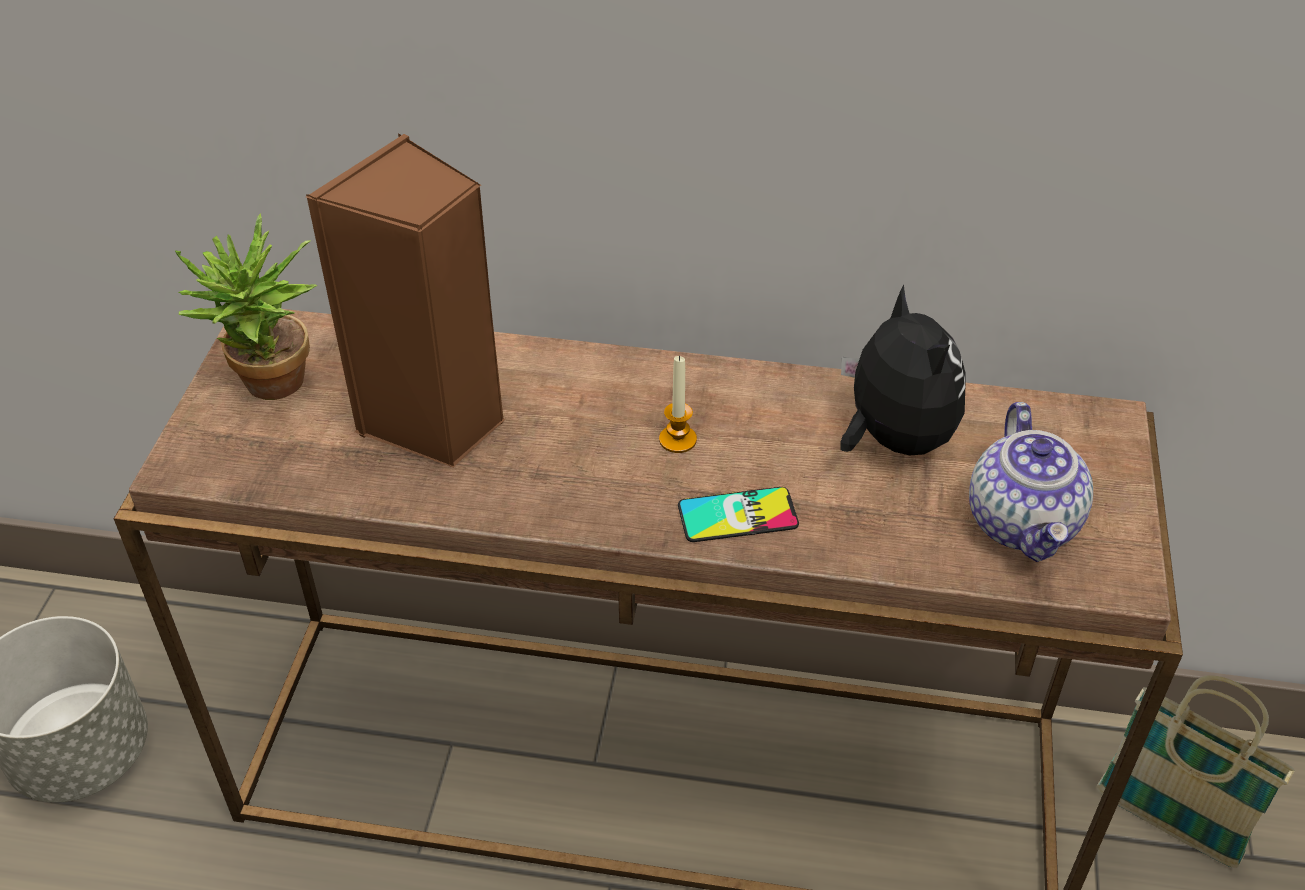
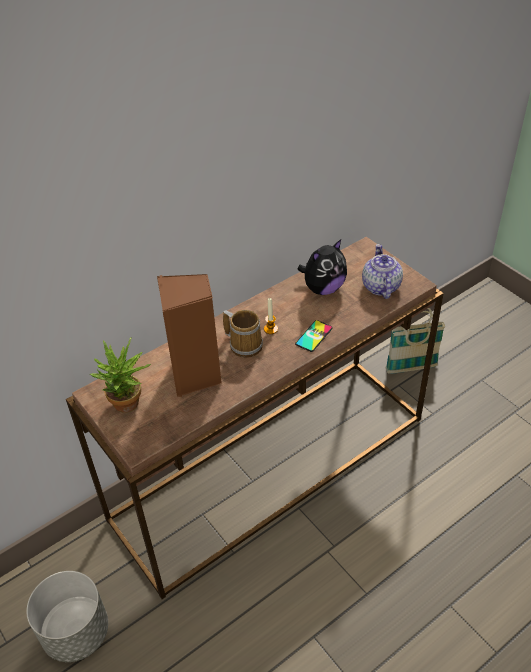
camera: 45 degrees left, 0 degrees up
(593, 431) = (245, 344): none -> mug
(893, 439) = (323, 288): plush toy -> plush toy turned 120 degrees clockwise
(1024, 524) = (380, 286): teapot -> teapot turned 135 degrees counterclockwise

